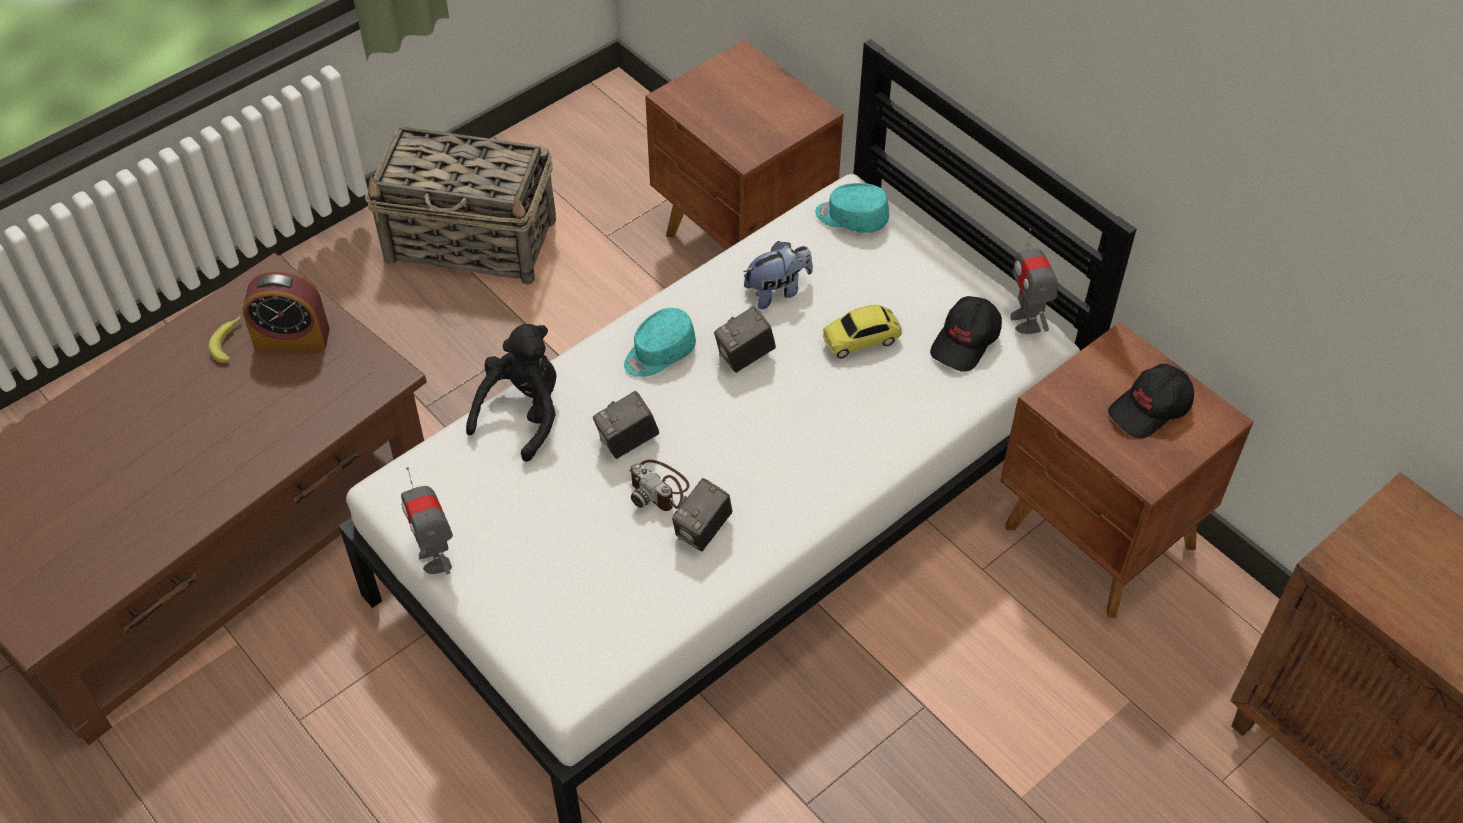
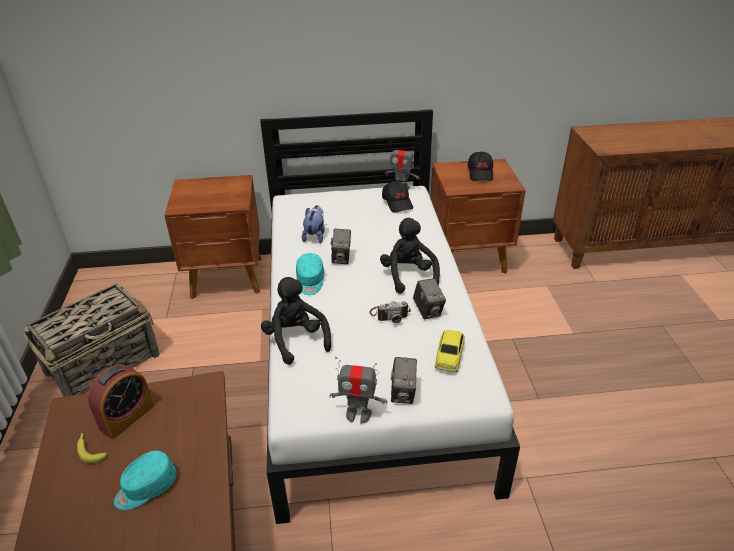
camera: 55 degrees left, 15 degrees down
(627, 441) = (352, 312): camera -> camera (403, 393)
(770, 463) = (408, 276): none -> black plush toy
(851, 218) = (300, 203): turquoise cap -> turquoise cap (146, 488)
(861, 339) = (368, 225): toy car -> toy car (449, 356)

